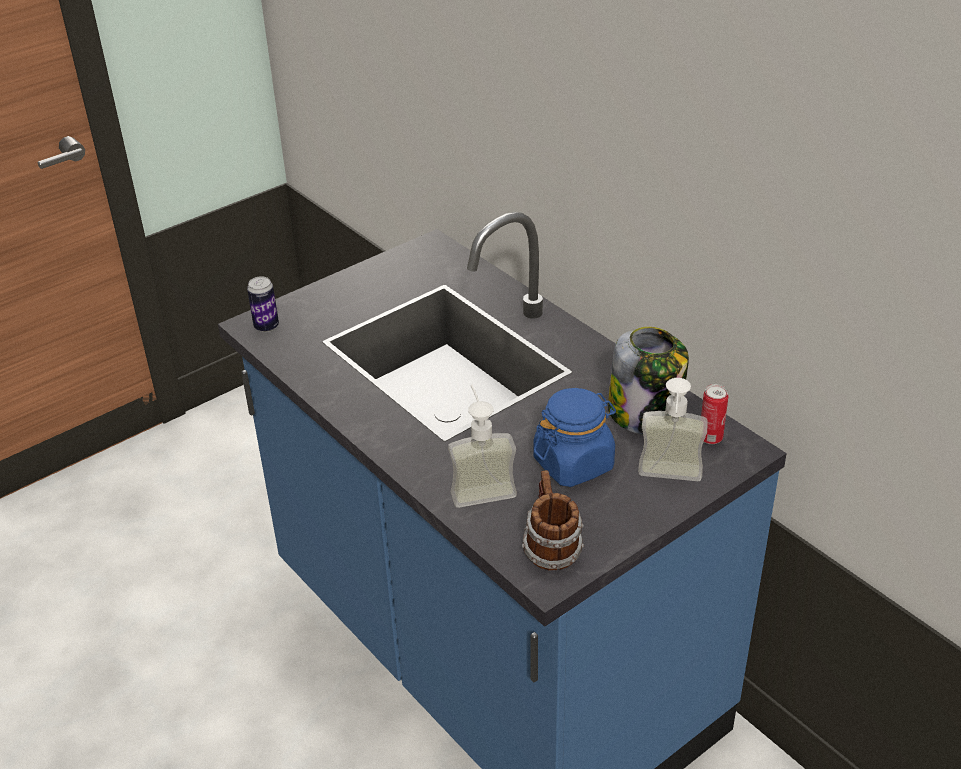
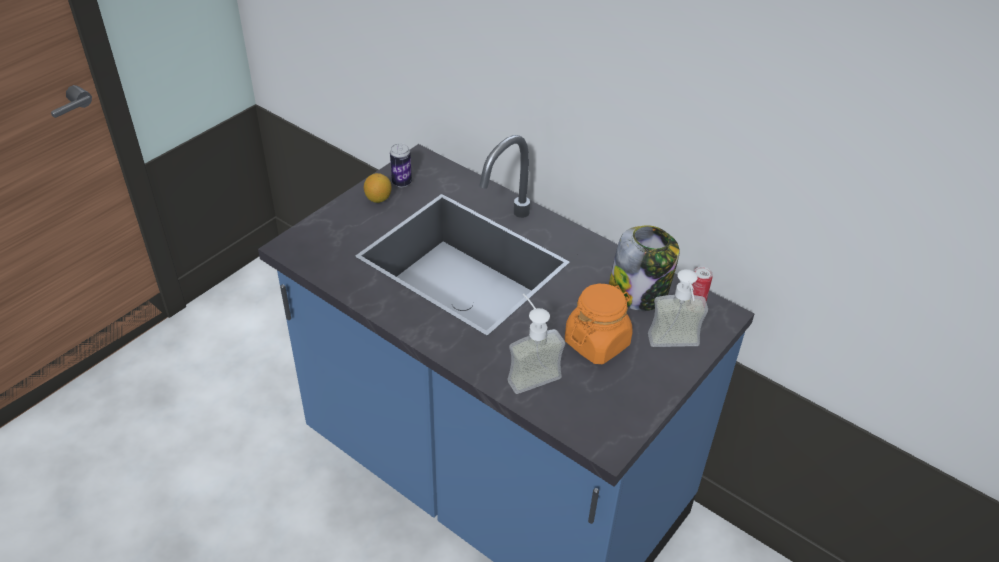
camera: 15 degrees left, 5 degrees up
(266, 327) = (302, 247): can -> can (401, 182)
(369, 283) = (378, 199): none -> lemon
(550, 549) = (603, 420): mug -> none
(574, 464) = (597, 343): blue jar -> orange jar

